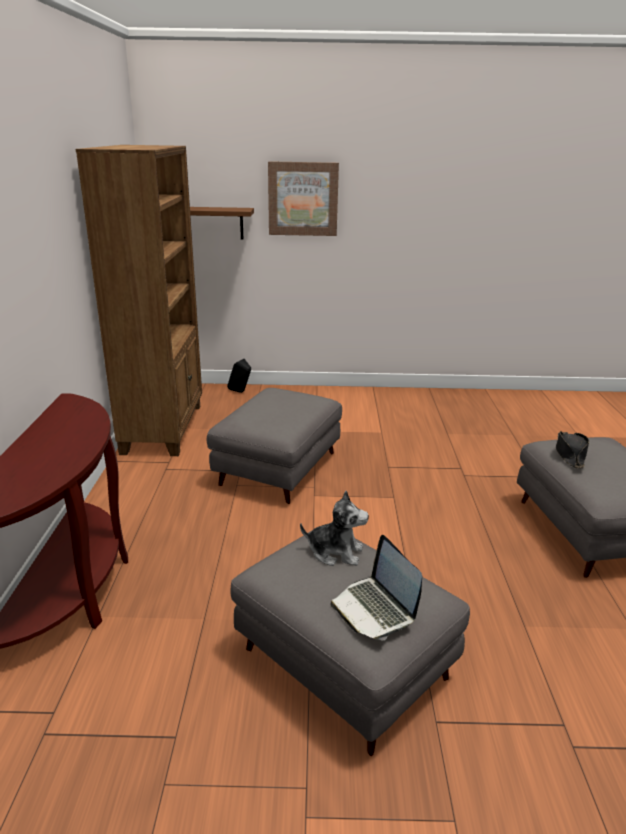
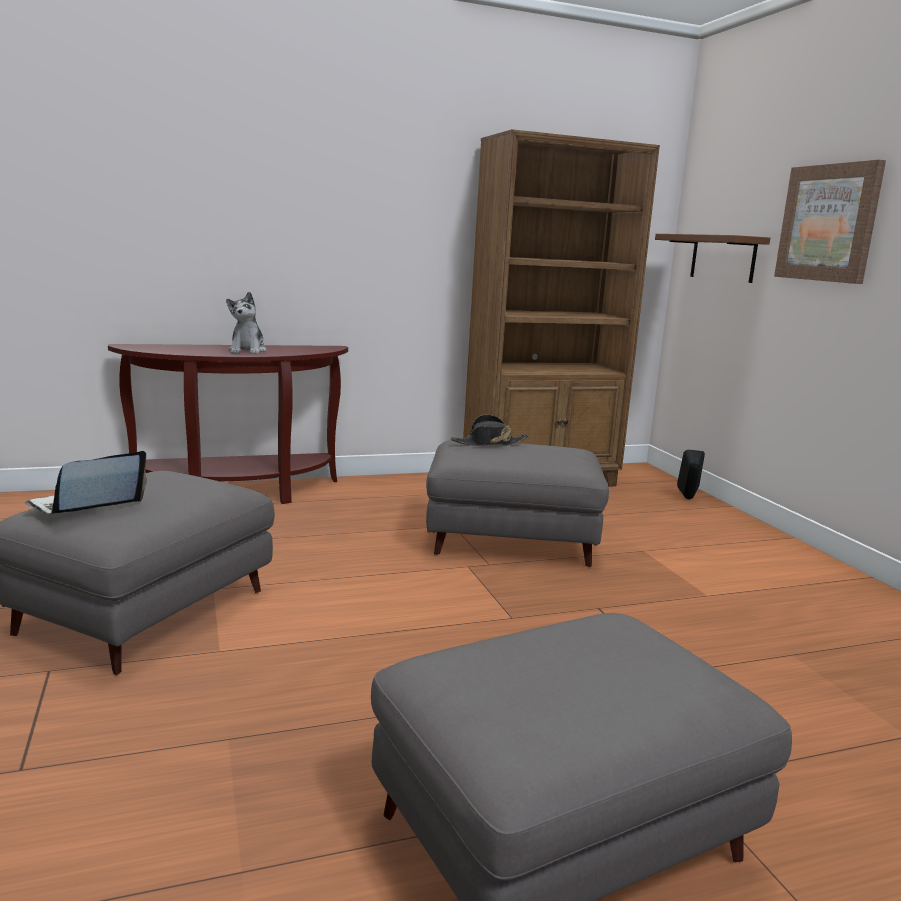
camera: 70 degrees right, 10 degrees down
(335, 552) = (191, 490): plush toy -> plush toy (248, 351)
(570, 454) = (581, 632): black hat -> black hat (489, 443)

